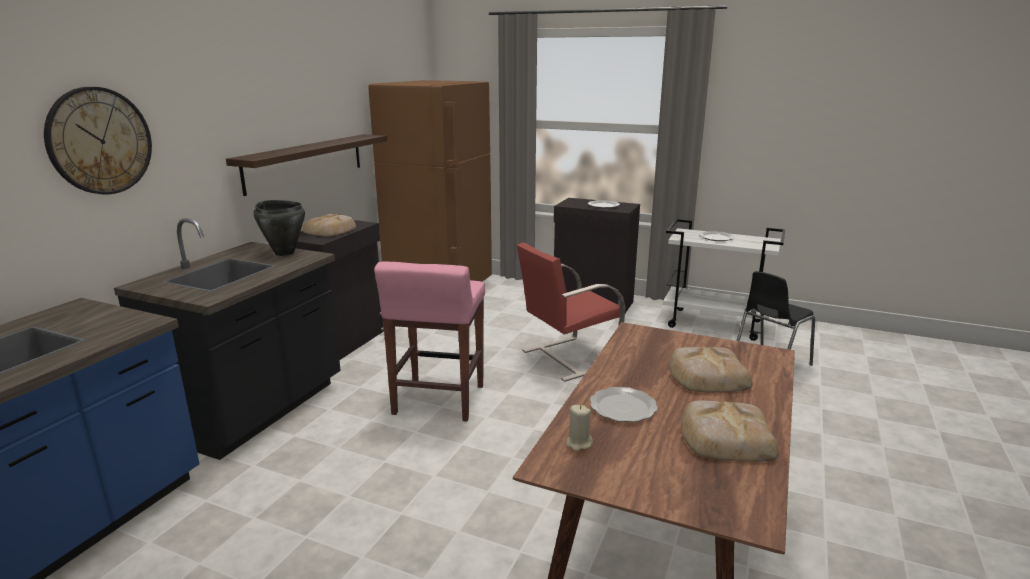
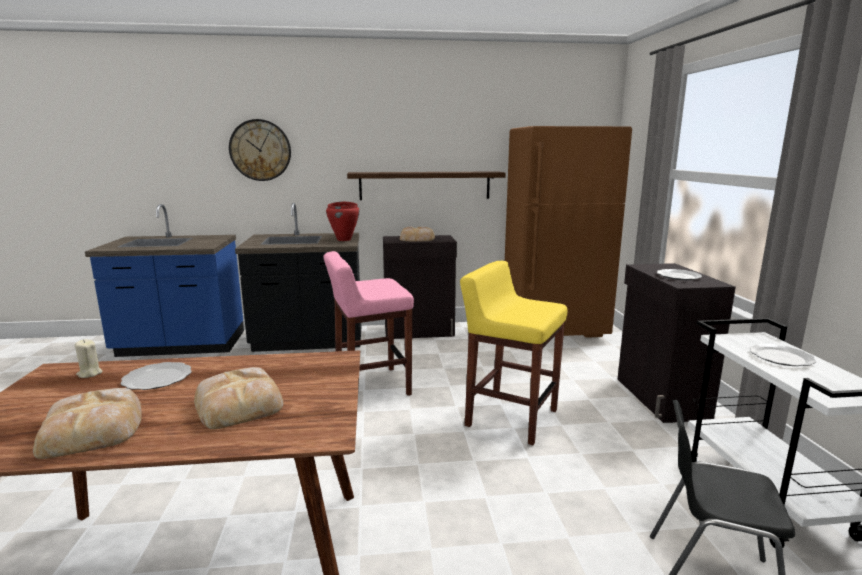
camera: 60 degrees right, 5 degrees down
(284, 253) = (344, 239): black cooking pot -> red cooking pot
(567, 358) = (510, 417): red chair -> yellow stool

